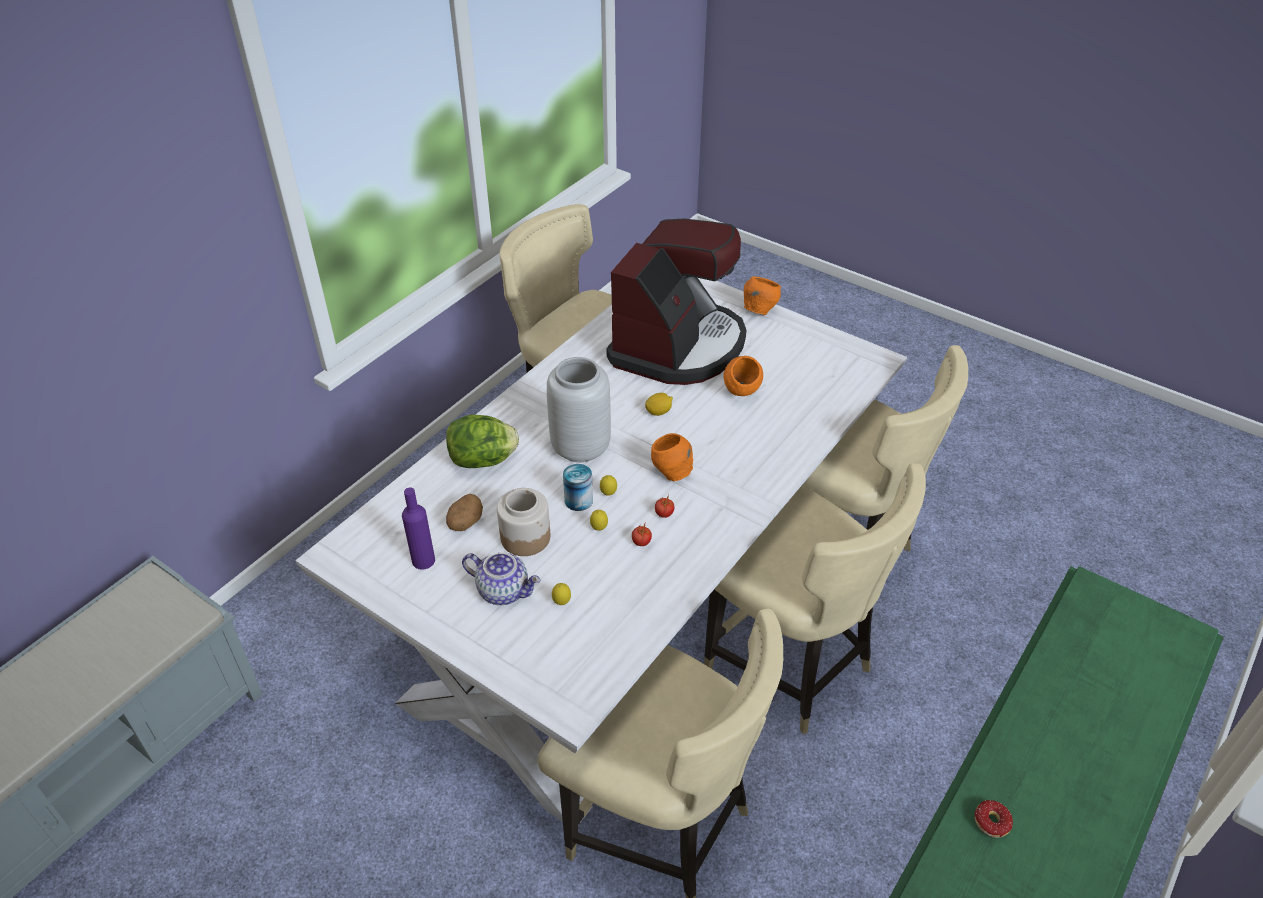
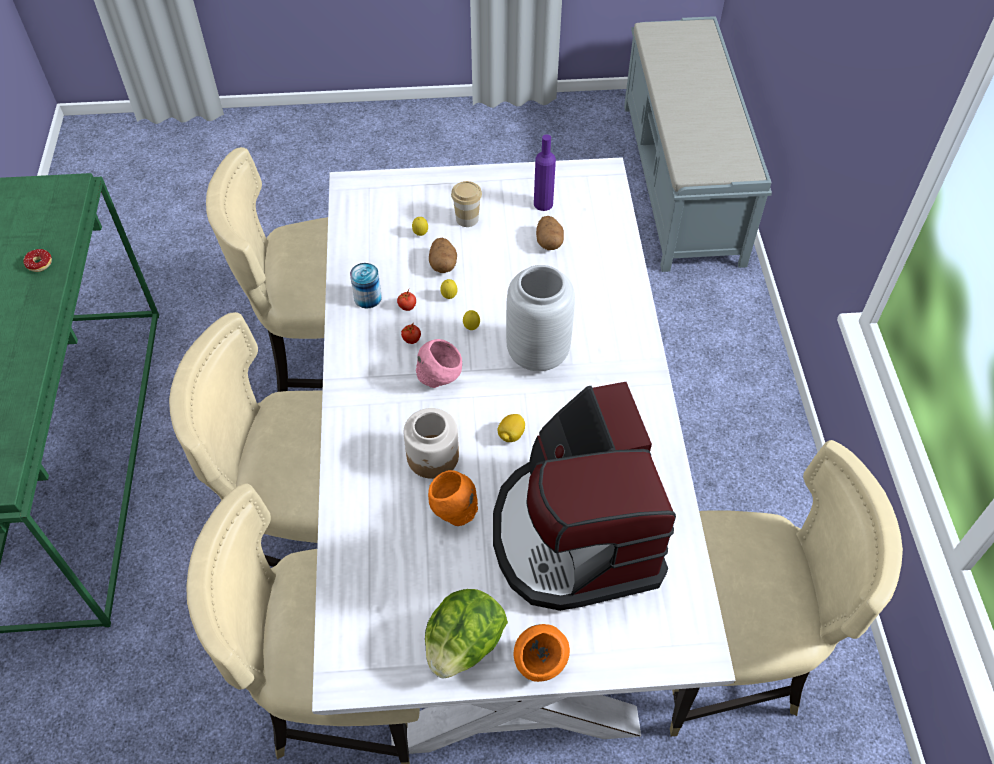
camera: 140 degrees right, 10 degrees up
(483, 460) = (598, 293): lettuce -> lettuce (464, 645)
(504, 590) = (467, 219): teapot -> cup
(525, 537) = (495, 259): jar -> jar (433, 457)
(573, 560) = (443, 264): none -> potato
(578, 500) = (488, 308): can -> can (367, 298)
(671, 473) = (439, 379): orange bowl -> pink bowl

